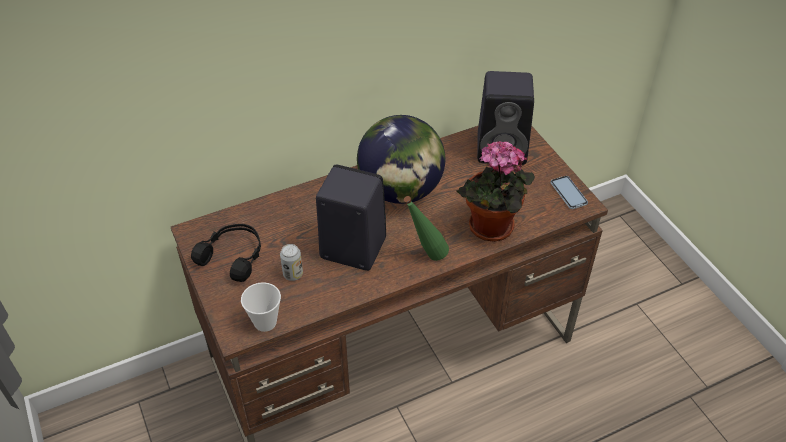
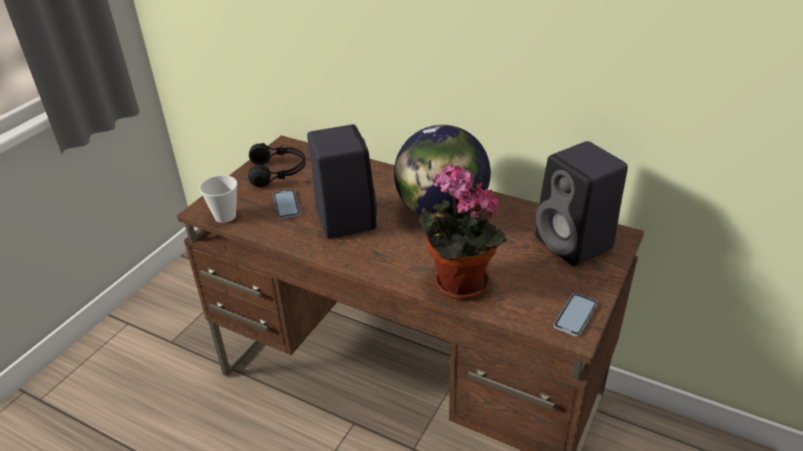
camera: 55 degrees right, 10 degrees down
(293, 274) = (286, 205): can -> phone
(425, 257) = (377, 262): green bottle -> none

